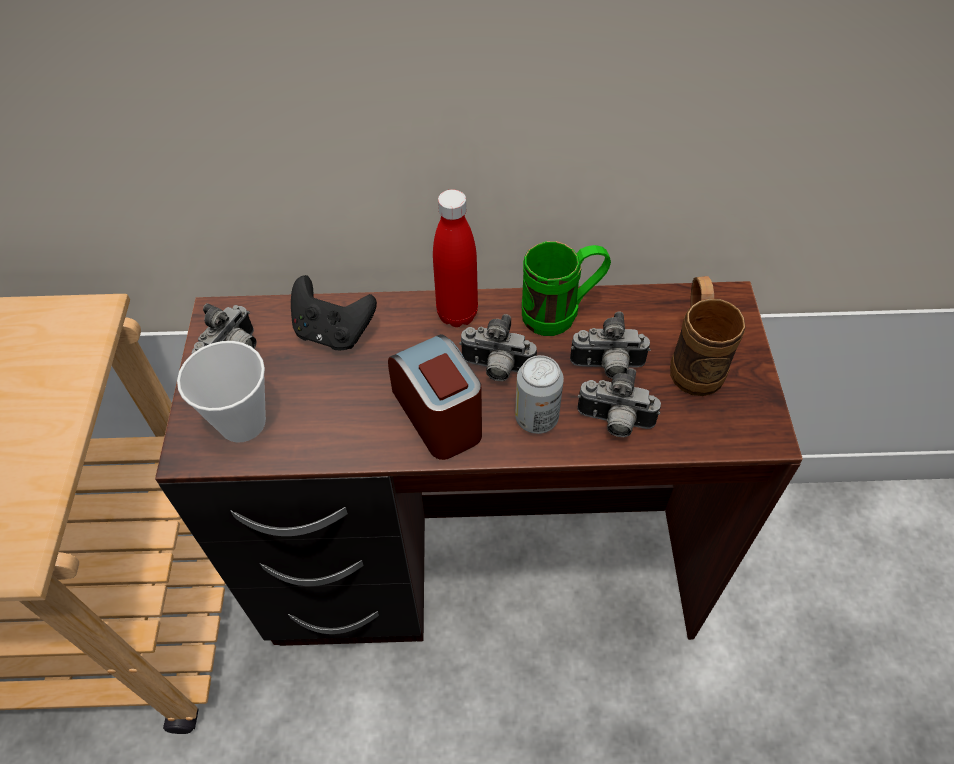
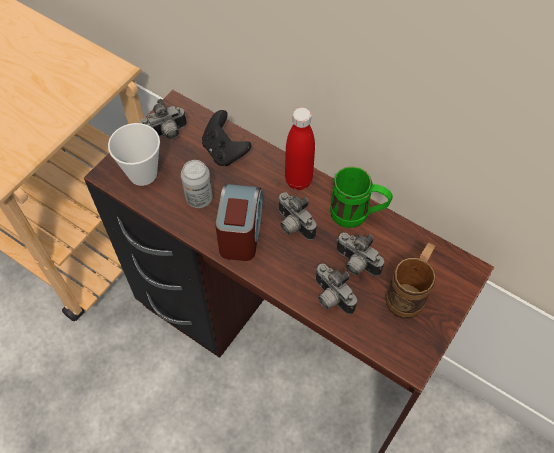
camera: 35 degrees right, 5 degrees up
(536, 418) = (290, 267): can -> can (199, 198)

